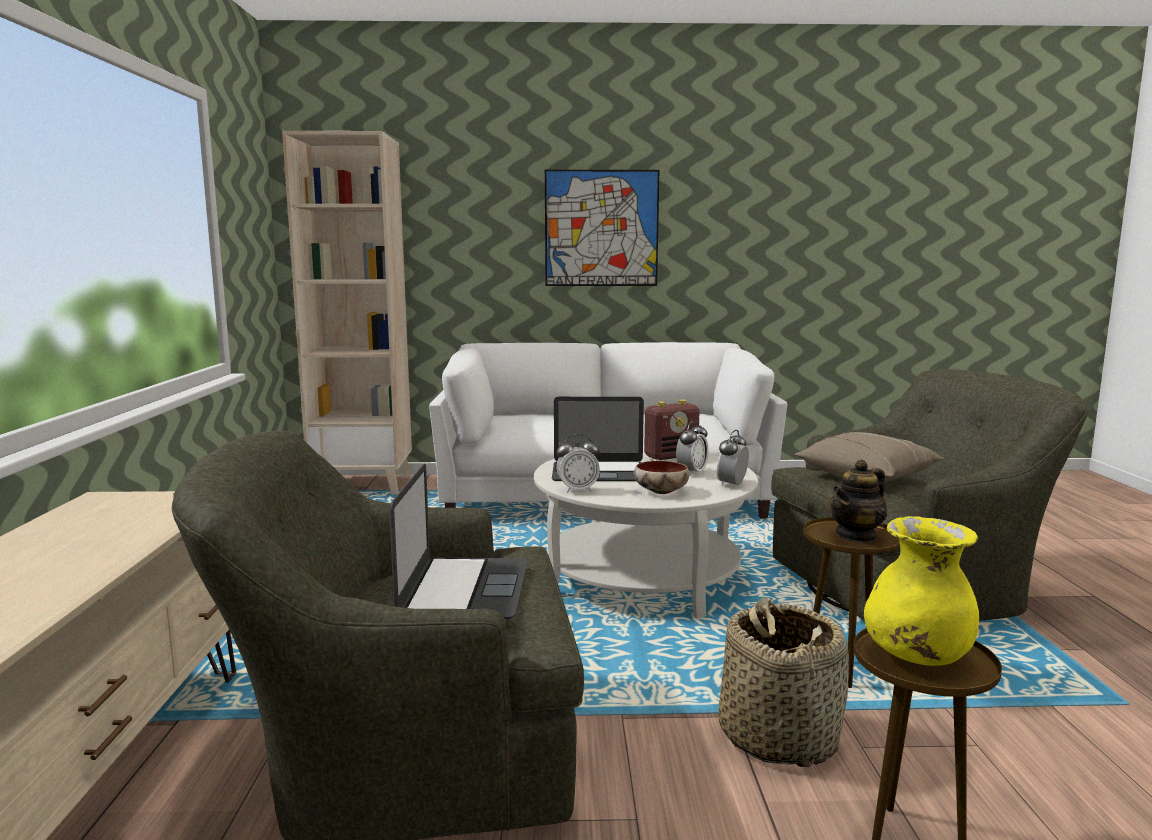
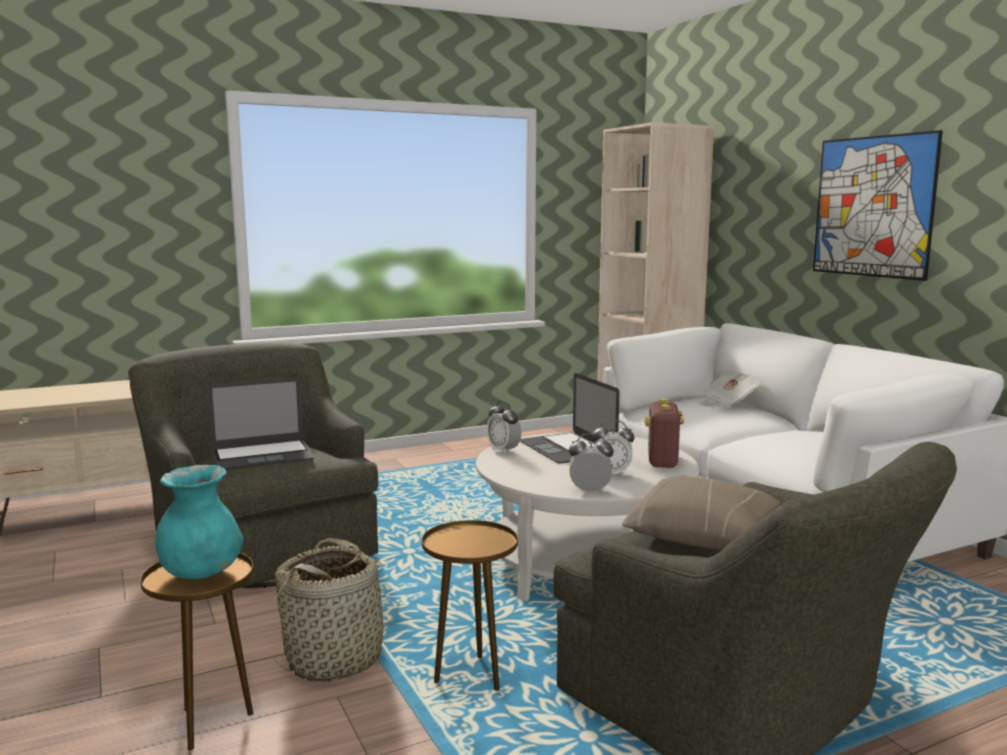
camera: 65 degrees right, 0 degrees up
(532, 415) = (728, 404): none -> newspaper
(660, 491) = (532, 471): bowl -> none
(671, 456) = (662, 461): radio -> radio turned 60 degrees clockwise
(856, 535) = (473, 544): teapot -> none
(916, 656) = (201, 573): yellow vase -> turquoise vase

